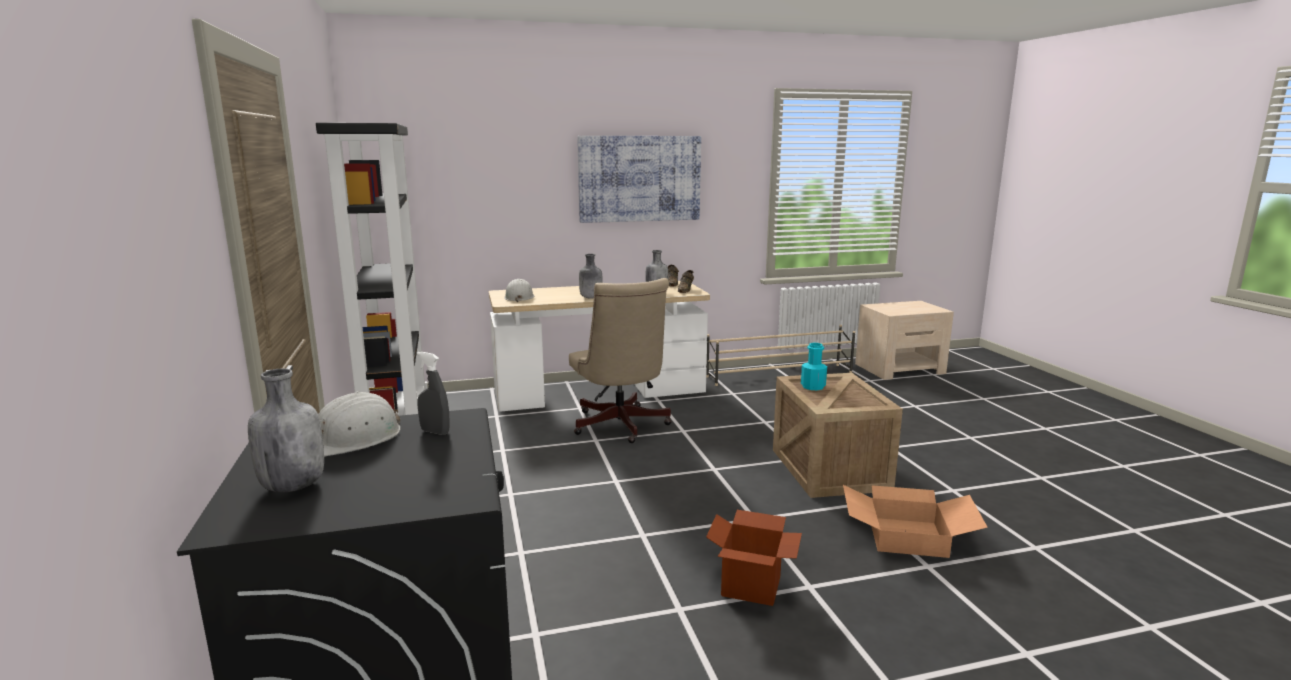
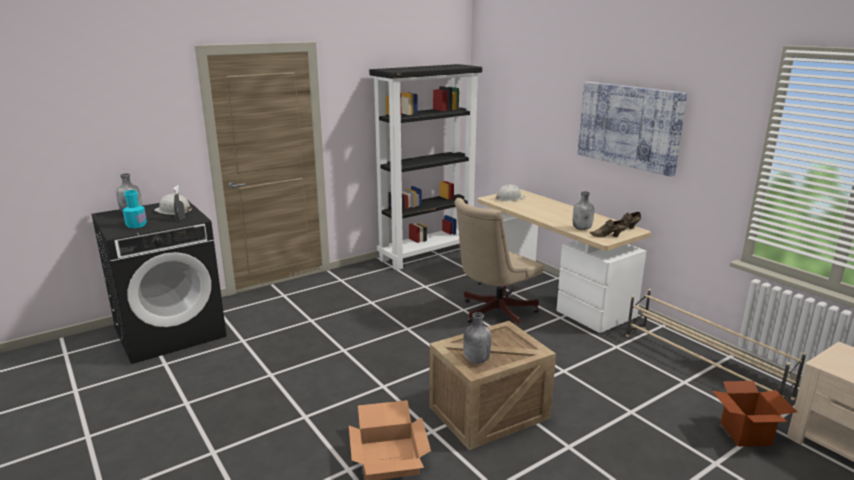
camera: 70 degrees right, 5 degrees up
(590, 298) = (535, 214): grey bottle -> grey bottle (475, 360)
(750, 586) = (298, 394): cardboard box -> cardboard box (745, 434)
(813, 386) = (500, 339): turquoise bottle -> turquoise bottle (136, 225)

